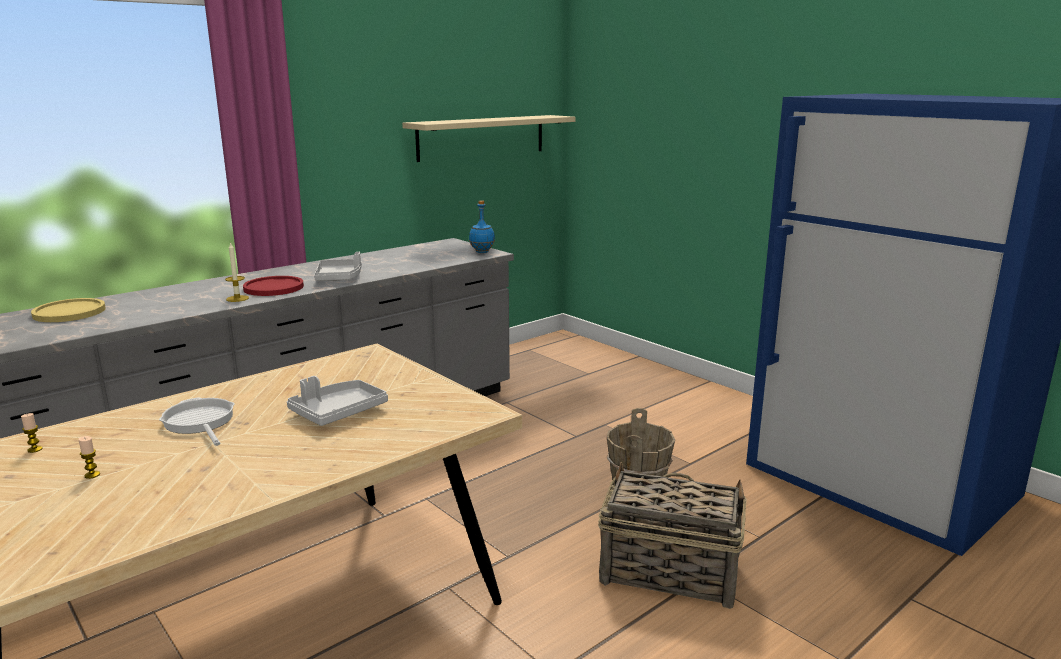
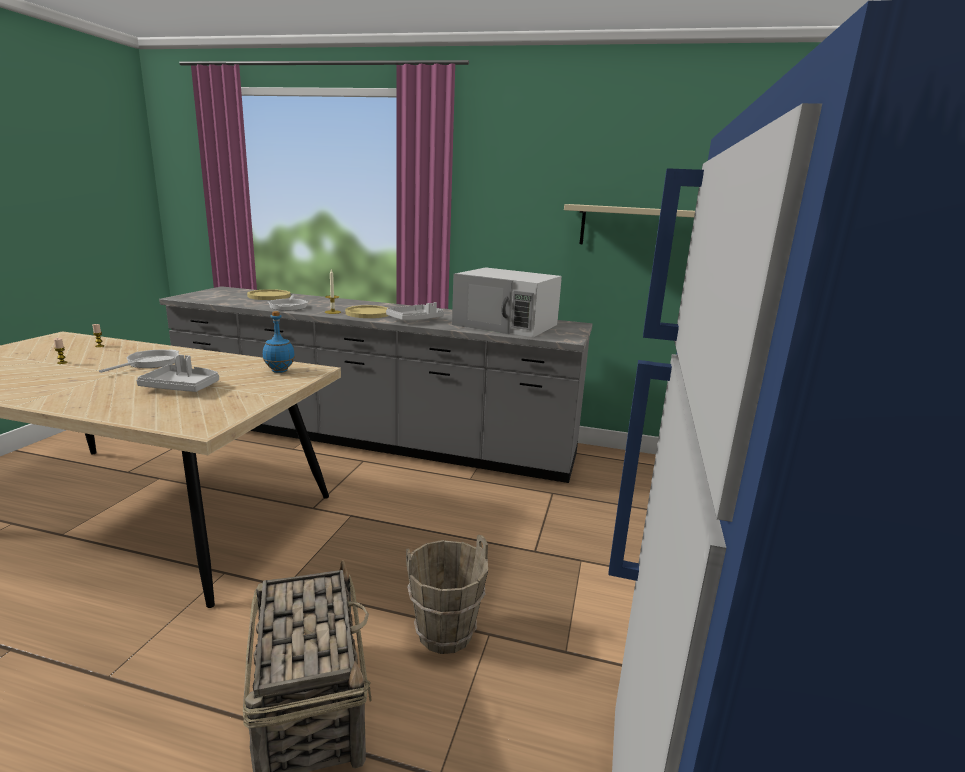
camera: 55 degrees right, 0 degrees up
(162, 311) = (288, 306): none -> frying pan
(273, 287) = (368, 313): red plate -> yellow plate
(415, 257) = (506, 325): none -> white microwave
(481, 252) = (564, 336): blue bottle -> blue bottle (279, 371)

